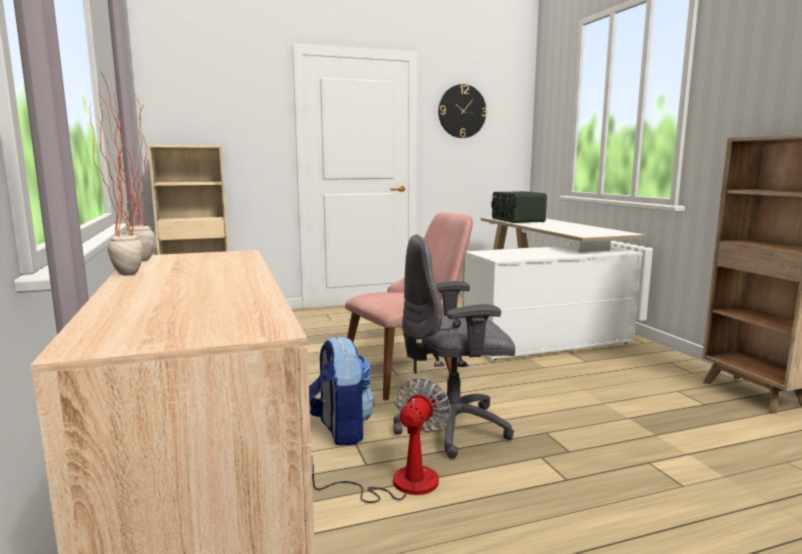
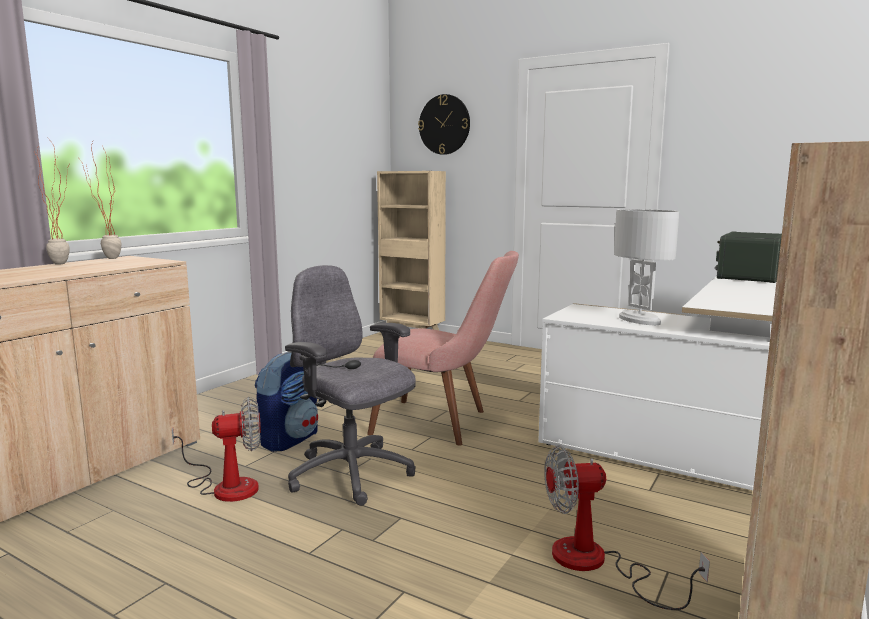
camera: 50 degrees right, 0 degrees up
(462, 111) = (734, 115): wall clock -> wall clock (444, 124)
(535, 253) = (638, 320): none -> white table lamp
(657, 402) = (596, 564): none -> fan

